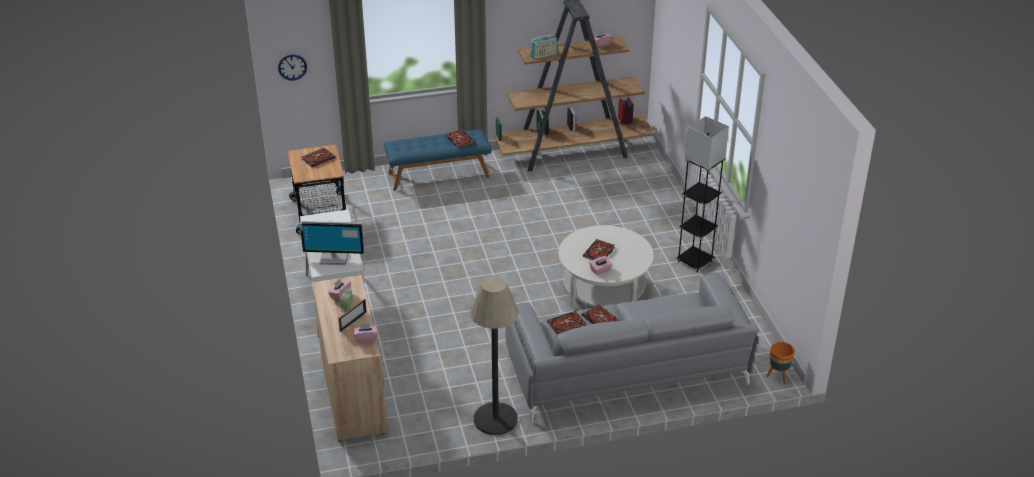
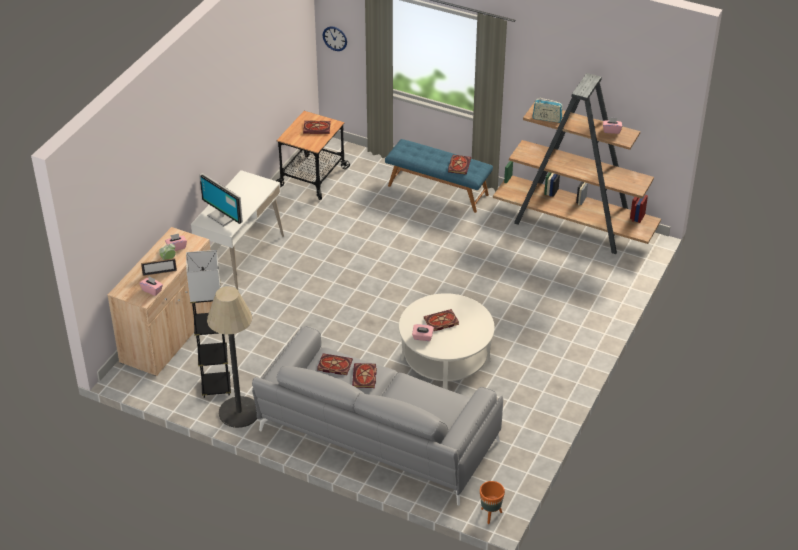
camera: 40 degrees right, 5 degrees up
(694, 261) = (551, 378): black floor lamp -> black floor lamp (216, 387)

